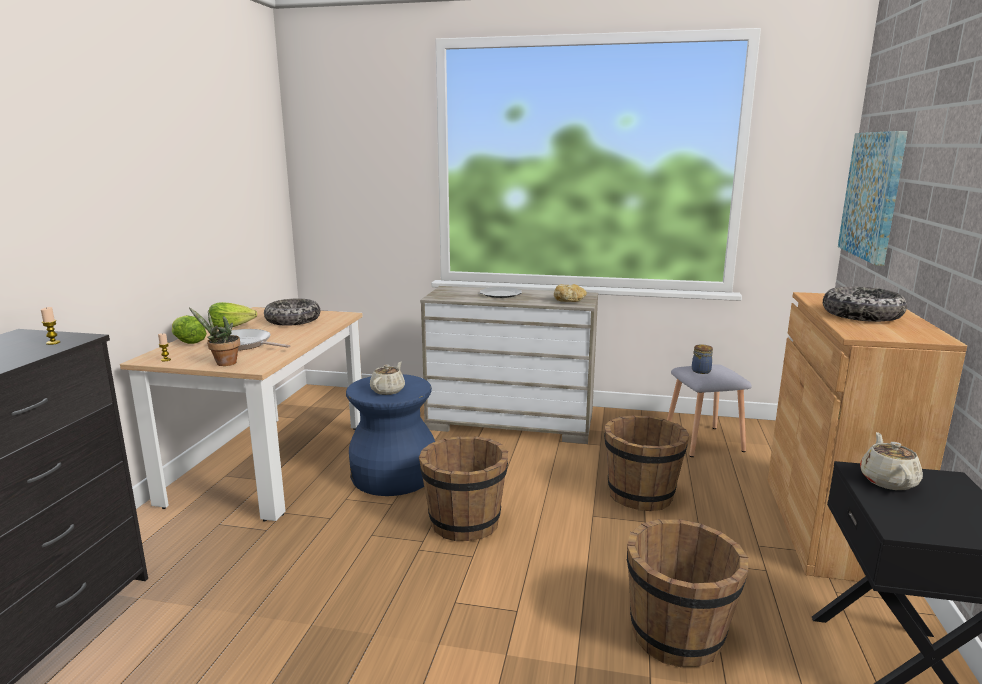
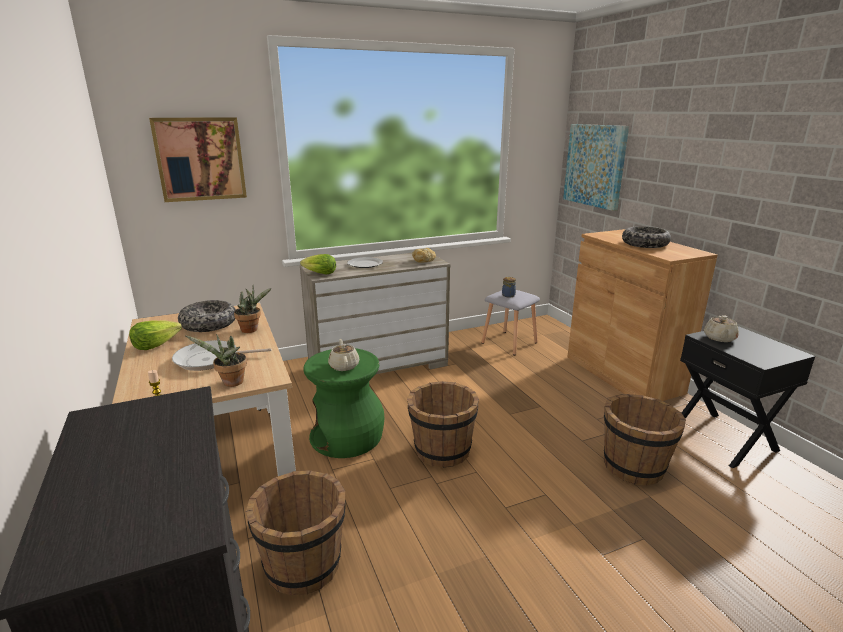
camera: 35 degrees left, 5 degrees up
(53, 343) = (173, 413): candle -> none
(188, 341) = (139, 372): lettuce -> lettuce (319, 274)
(313, 331) = (252, 329): none -> potted plant
(363, 166) = (200, 159): none -> picture
(394, 477) = (347, 437): blue stool -> green stool
(641, 495) = (518, 390): brown bucket -> brown bucket (303, 565)
(887, 480) = (719, 338): beige teapot -> beige teapot turned 135 degrees counterclockwise

